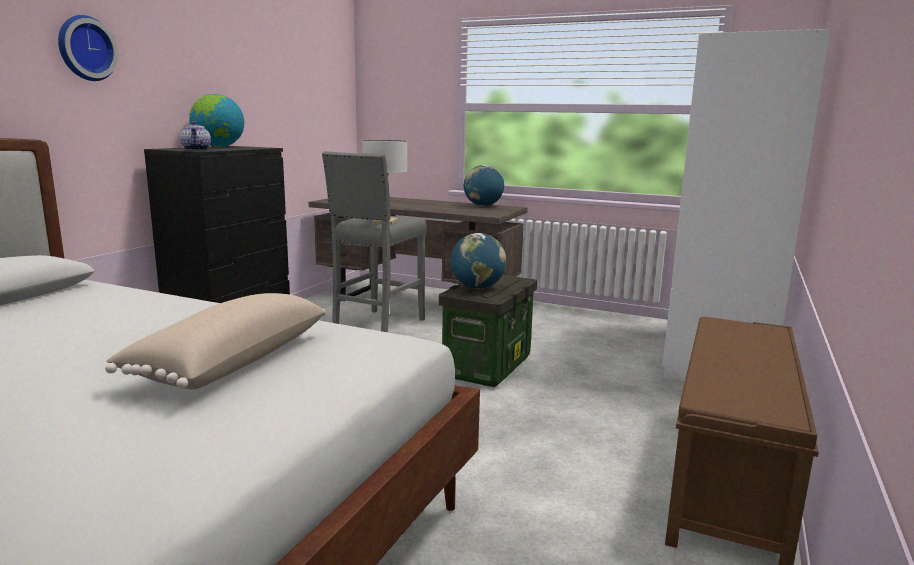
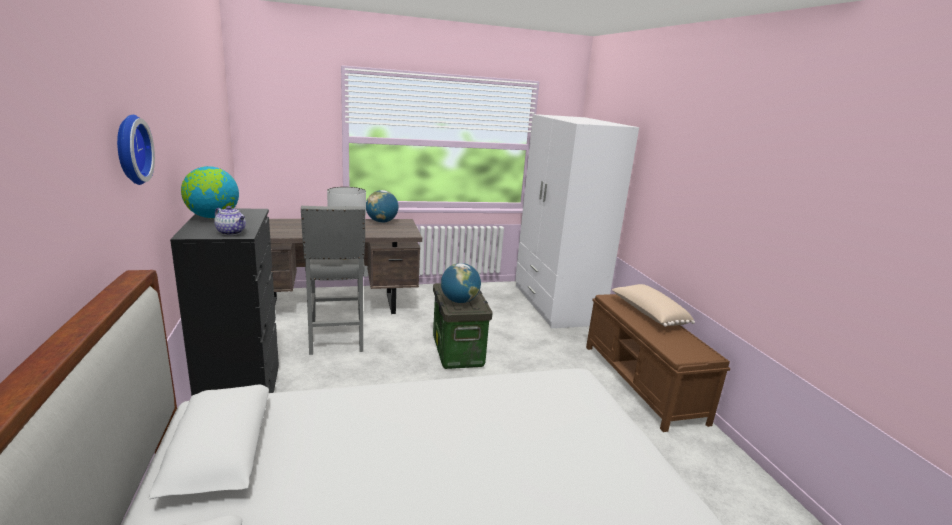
camera: 40 degrees left, 5 degrees up
(229, 361) = (536, 431): beige pillow -> beige pillow (648, 314)

